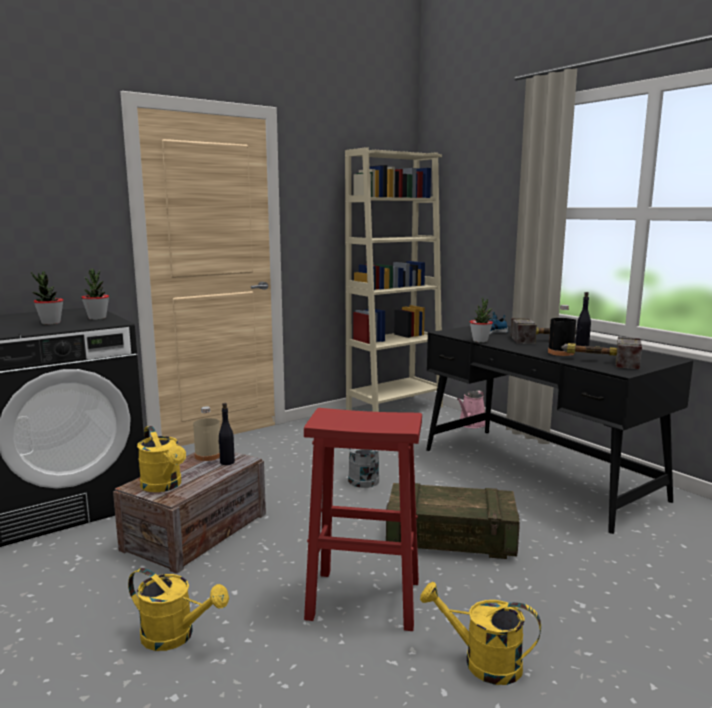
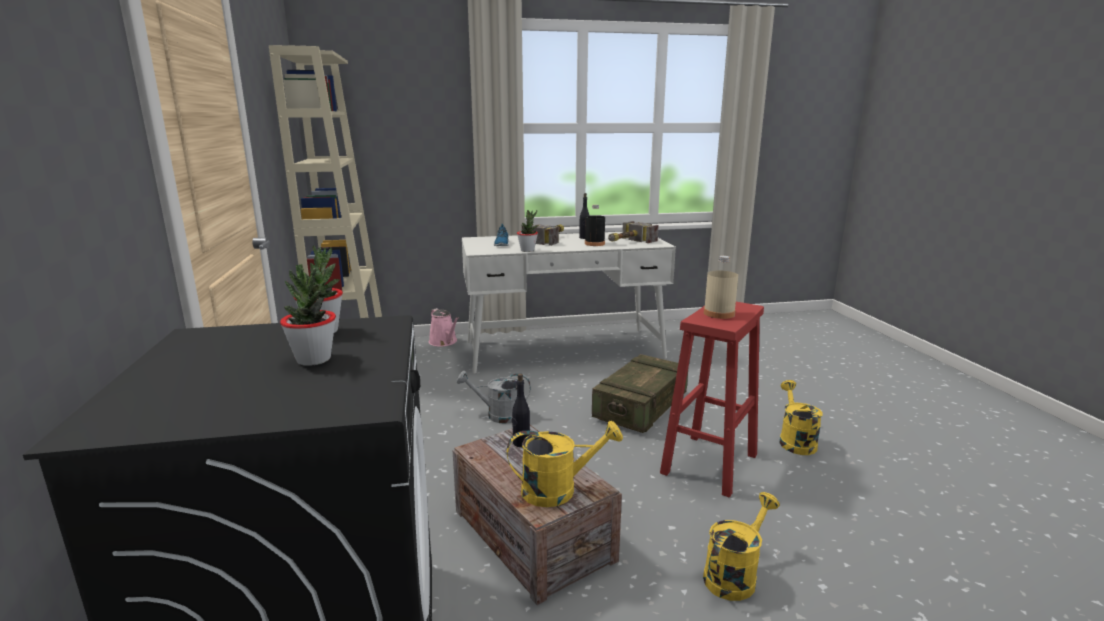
camera: 65 degrees left, 5 degrees up
(208, 455) = (489, 451): beige bottle -> beige bottle (719, 313)
(482, 662) = (795, 440): yellow watering can -> yellow watering can turned 135 degrees clockwise
(537, 473) = (564, 350): black desk -> white desk

